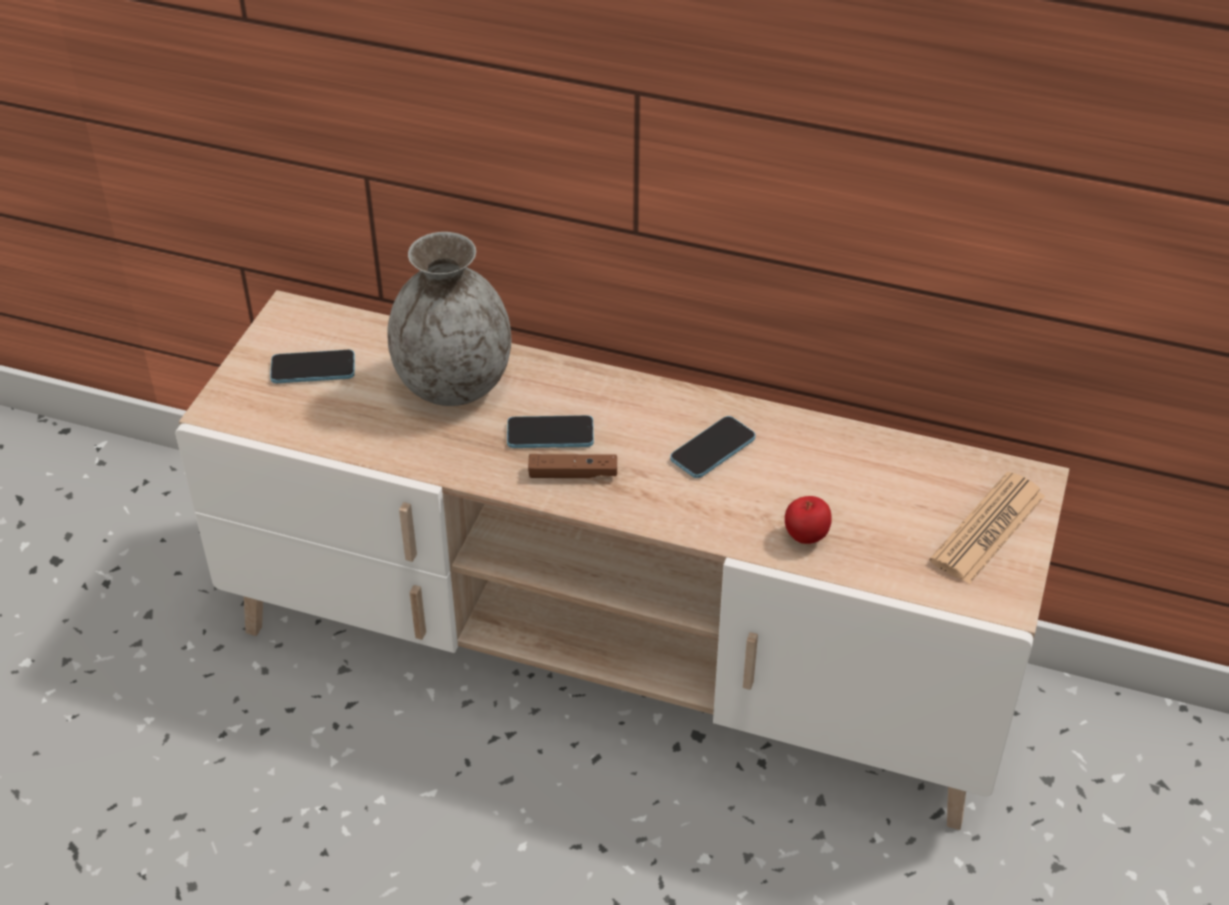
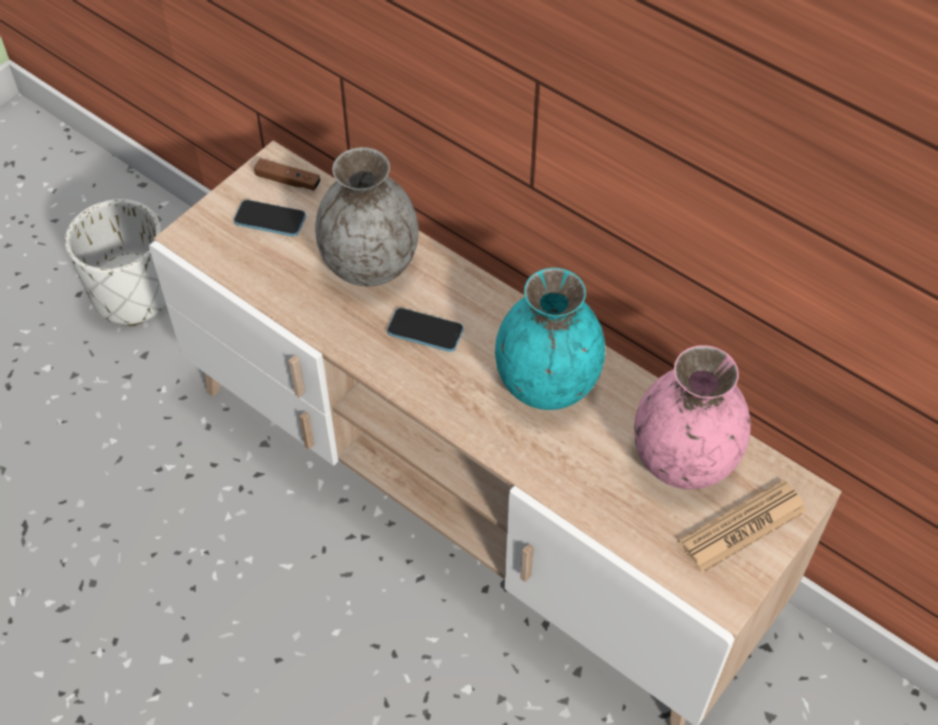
camera: 20 degrees right, 10 degrees up
(105, 553) = (132, 295): none -> white planter
(573, 474) = (427, 373): brown game controller -> brown game controller (288, 181)
(712, 449) = (548, 383): phone -> turquoise vase
(805, 537) = (586, 487): apple -> none
(893, 482) = (683, 458): none -> pink vase

